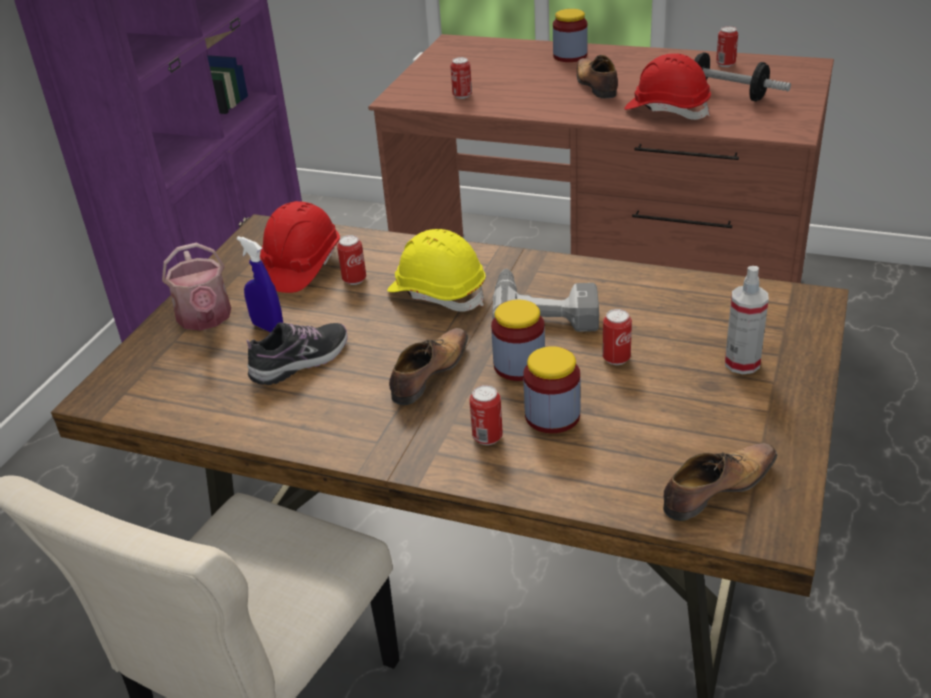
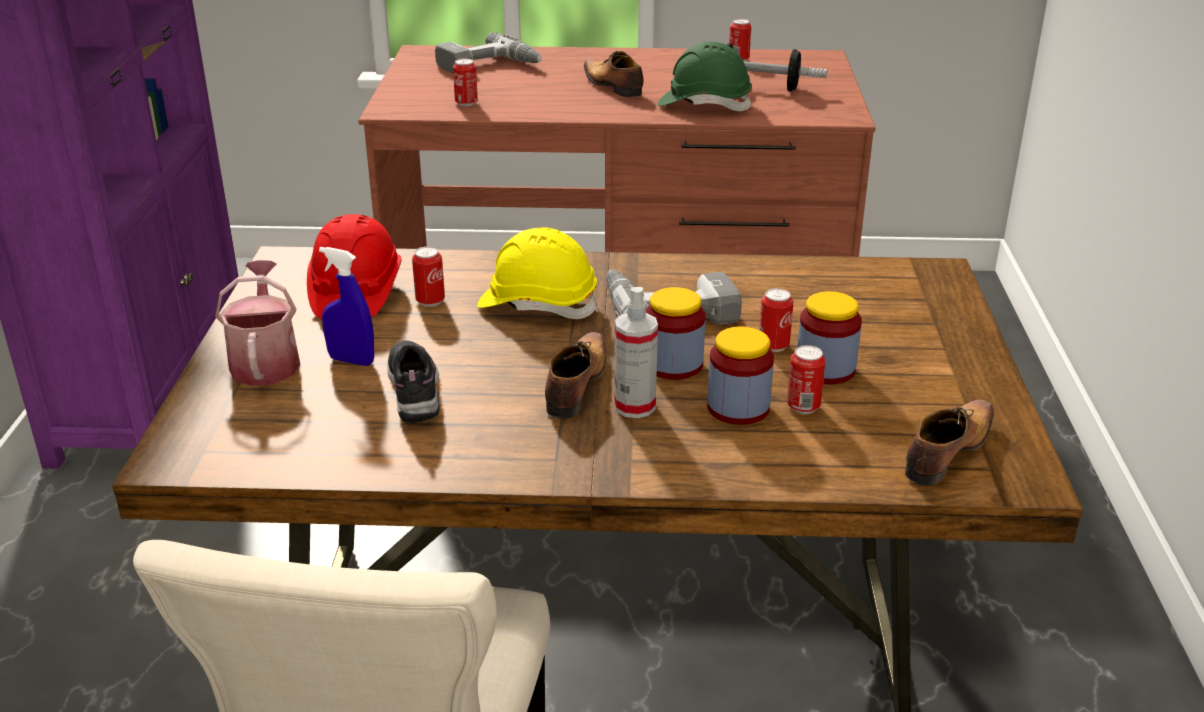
camera: 20 degrees left, 5 degrees down
(205, 319) = (265, 361): watering can -> watering can turned 150 degrees counterclockwise
(301, 361) = (414, 390): shoe -> shoe turned 45 degrees counterclockwise
(487, 437) = (680, 438): can -> can (803, 407)
(501, 60) = (490, 67): none -> power drill
(570, 56) = (566, 60): jar -> jar (825, 369)
(667, 110) = (704, 104): red hard hat -> green hard hat
(742, 363) = (904, 335): spray bottle -> spray bottle (635, 406)

